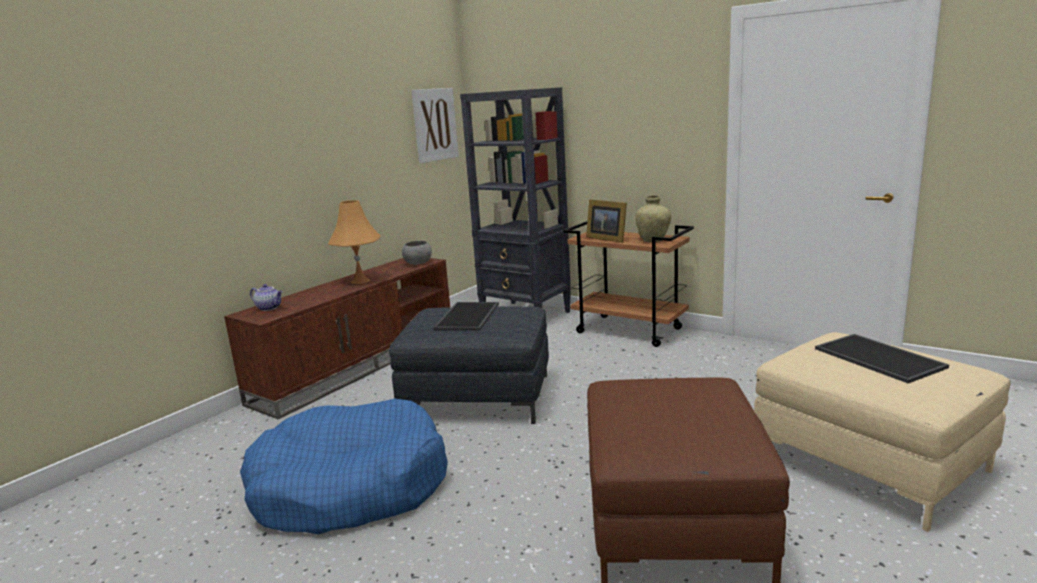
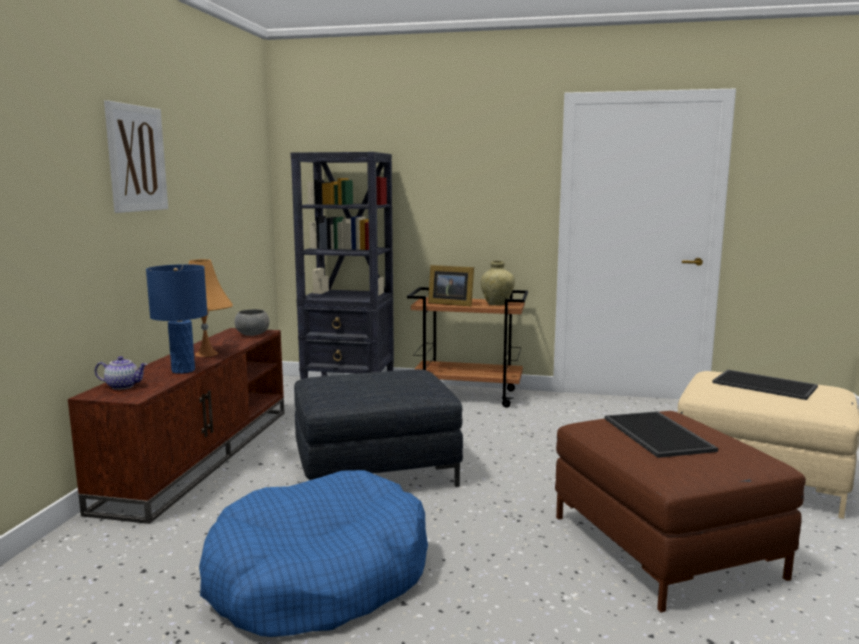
camera: 25 degrees left, 5 degrees down
(325, 296) = (183, 370): none -> blue table lamp
(435, 124) = (249, 184): picture -> picture (136, 158)
(468, 316) = (368, 381): tray -> tray (659, 434)

